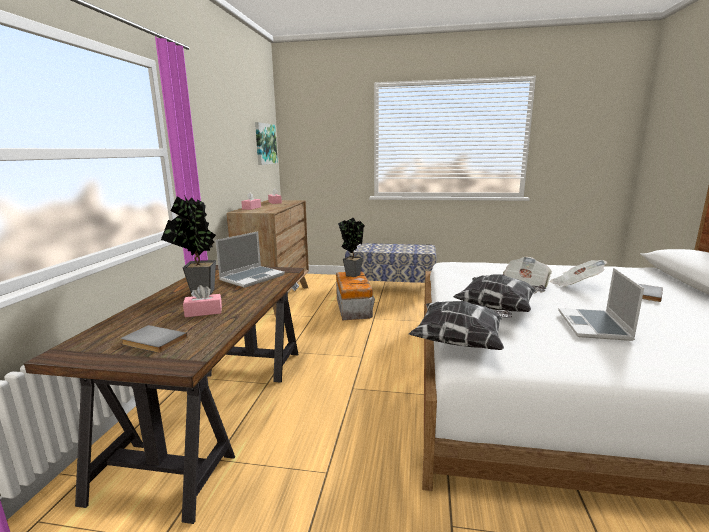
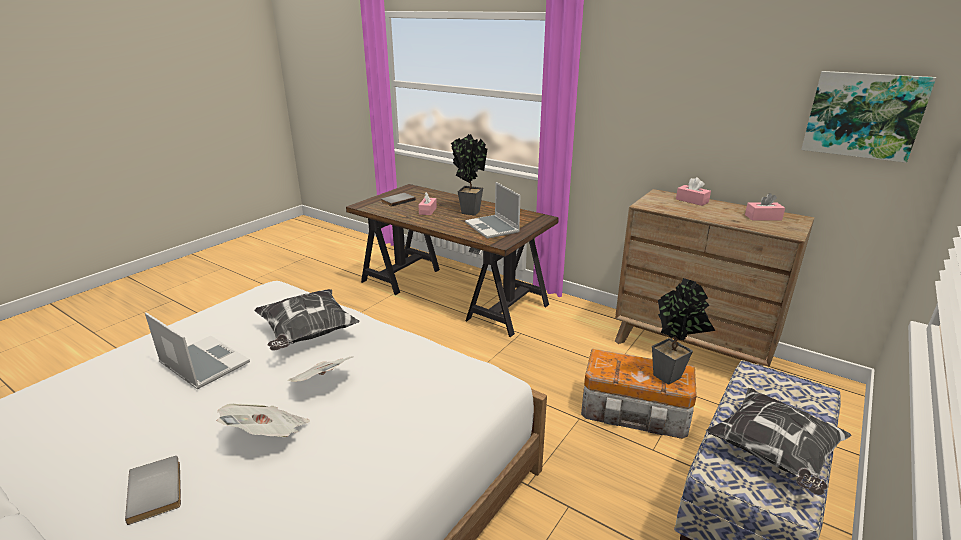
camera: 115 degrees right, 10 degrees up
(461, 342) = (290, 292): pillow -> pillow (774, 454)

